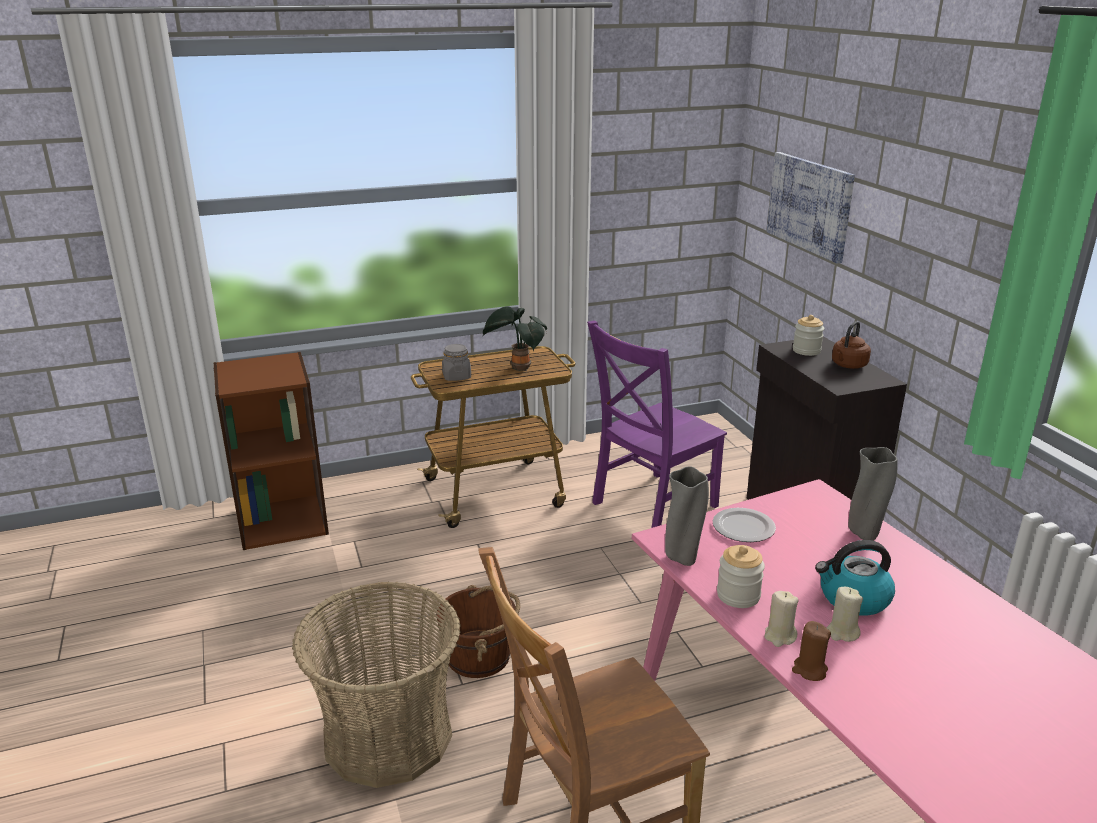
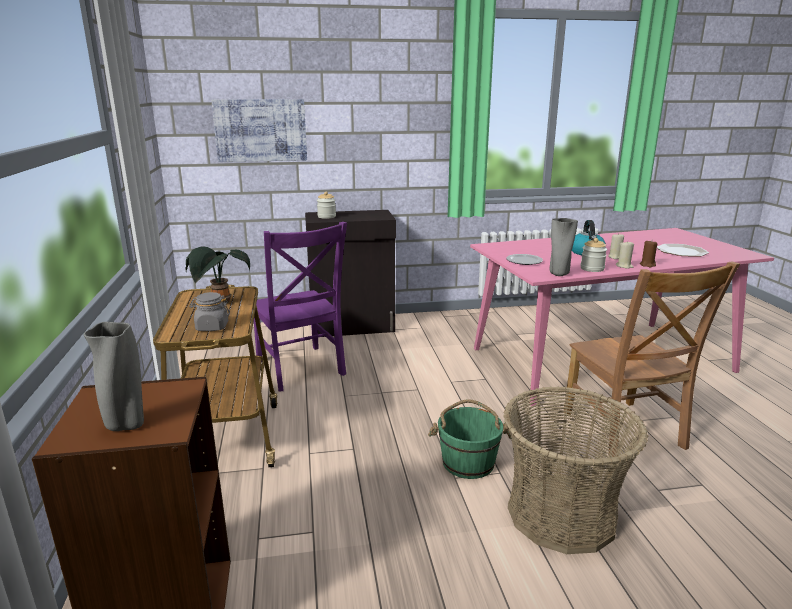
camera: 80 degrees left, 5 degrees down
(480, 656) = (468, 462): brown bucket -> green bucket
(848, 365) = (356, 213): brown kettle -> none
(864, 534) = (528, 244): grey vase -> grey vase (126, 425)
(977, 747) = (681, 251): none -> plate

